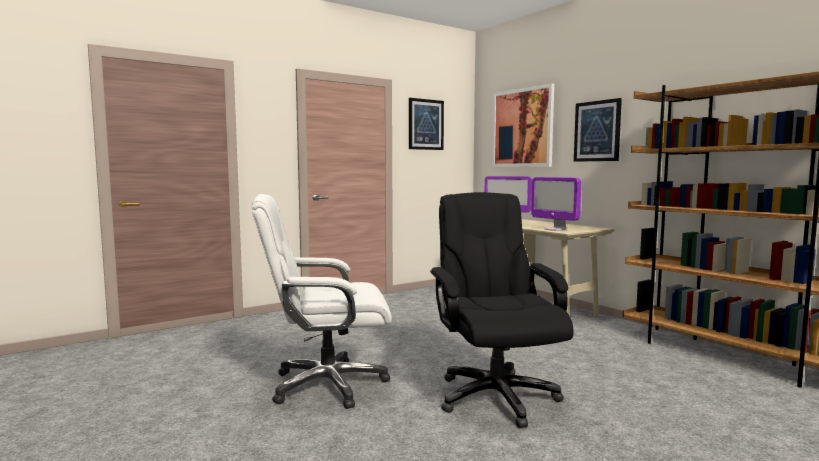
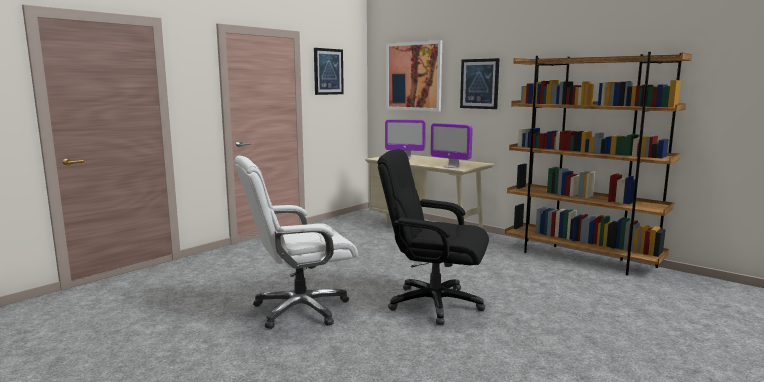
camera: 15 degrees left, 5 degrees up
(495, 396) = (433, 303): black office chair -> black office chair turned 45 degrees counterclockwise

